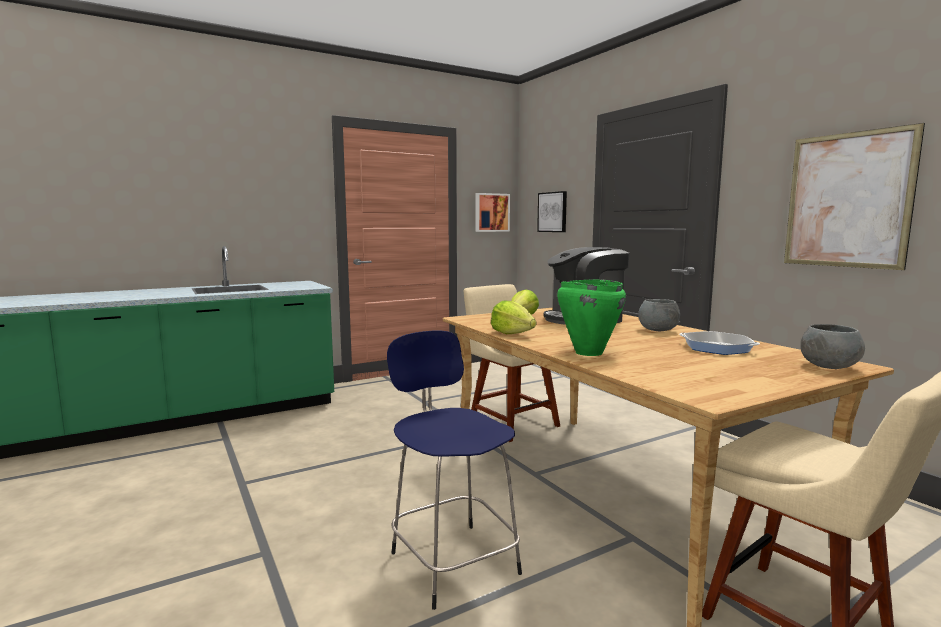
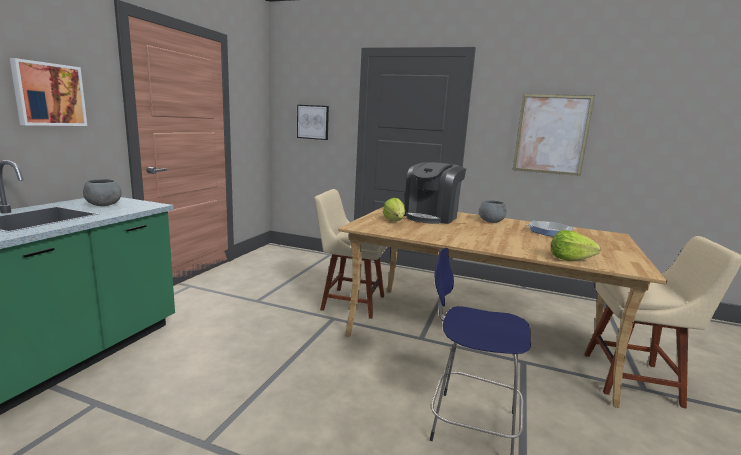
camera: 40 degrees left, 5 degrees up
(491, 212) = (253, 118): picture -> picture (49, 94)
(512, 333) = (431, 238): lettuce -> lettuce (570, 259)
(588, 353) = (514, 248): green cooking pot -> none
(828, 367) = (613, 237): grey bowl -> grey bowl (103, 205)

